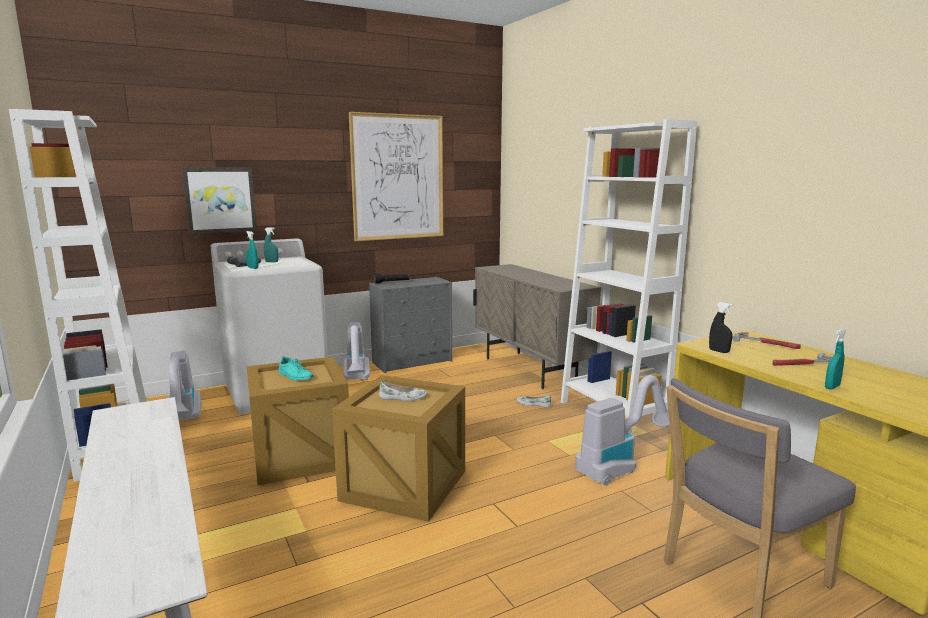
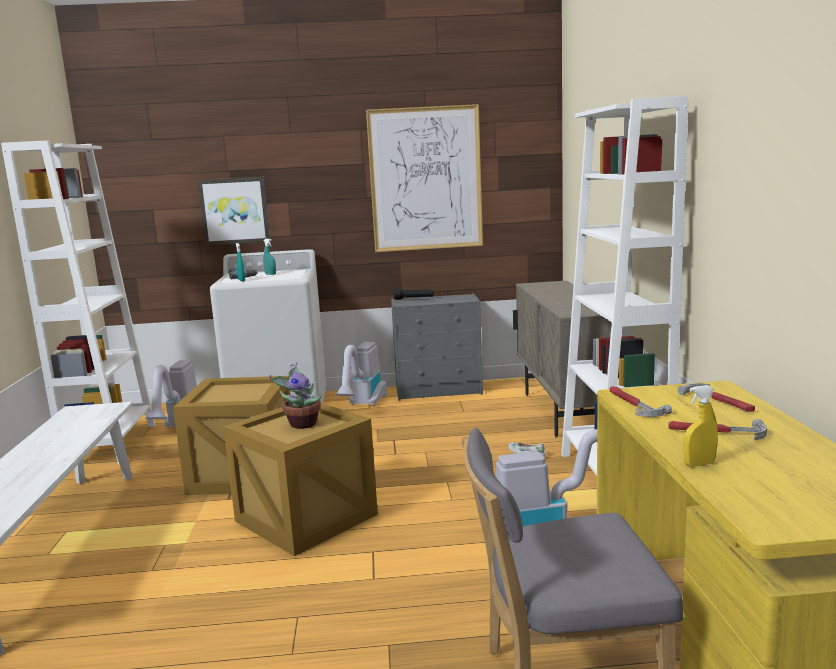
camera: 25 degrees right, 0 degrees up
(295, 376) = (236, 392): turquoise shoe -> none
(403, 398) = (301, 424): white shoe -> potted plant
(719, 351) = (632, 404): black spray bottle -> hammer
(832, 387) = (699, 464): turquoise spray bottle -> yellow spray bottle

